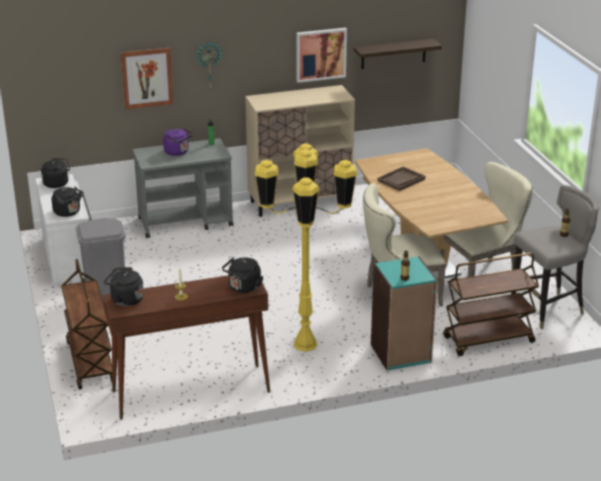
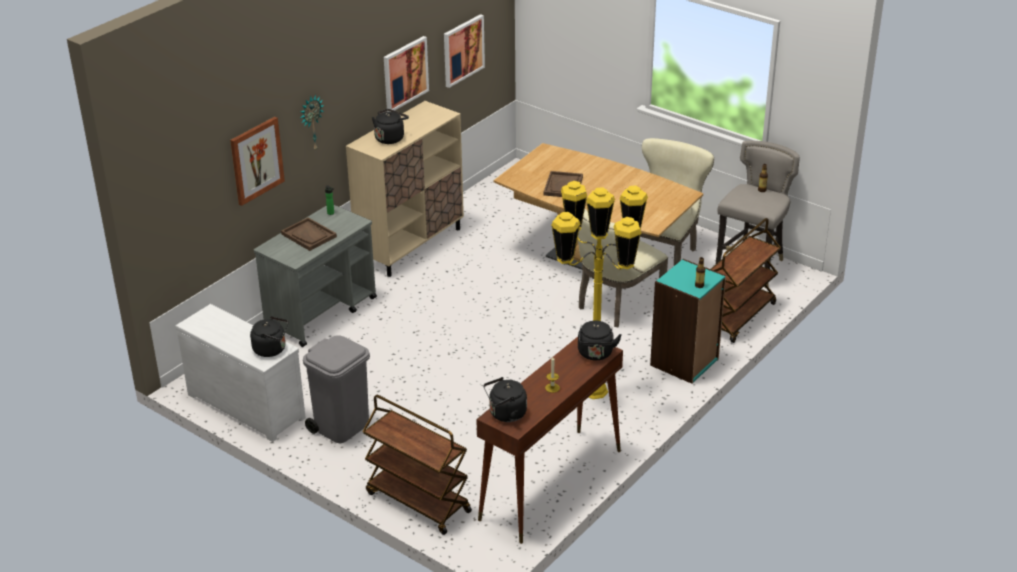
camera: 35 degrees left, 5 degrees up
(58, 183) = (211, 321): black kettle -> black kettle (390, 138)
(178, 152) = (309, 235): purple kettle -> brown tray
(393, 54) = (463, 50): shelf -> picture

